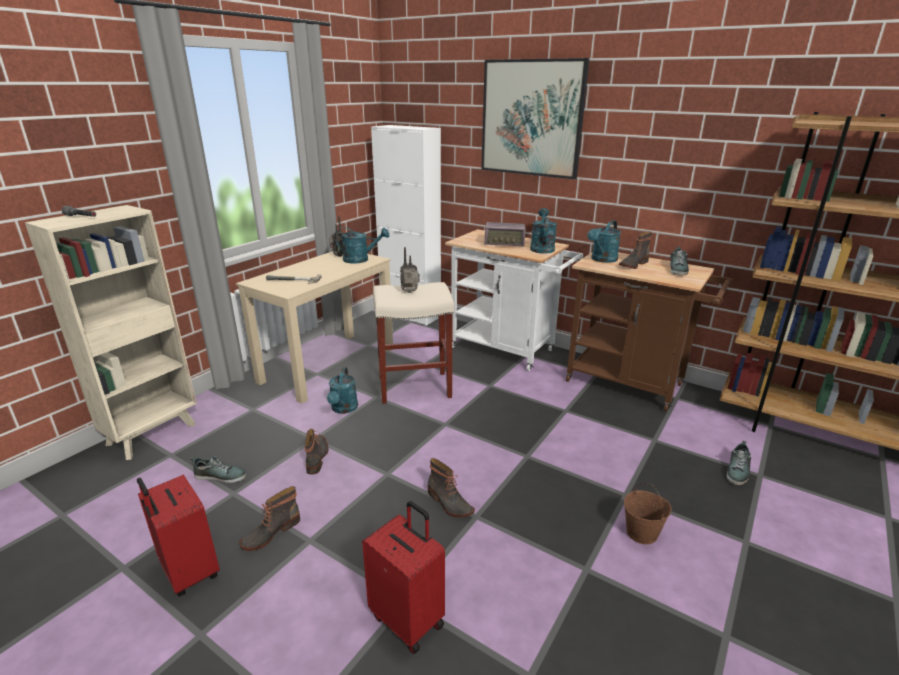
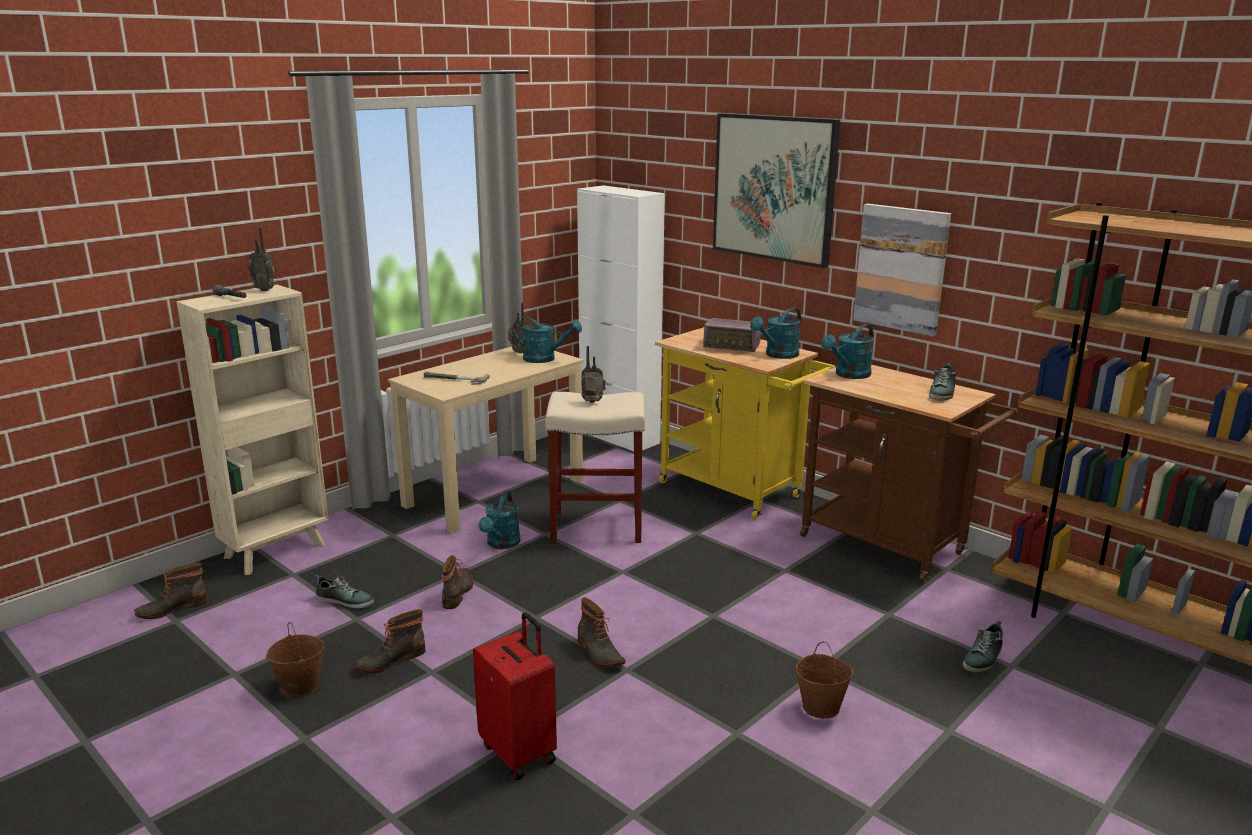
camera: 10 degrees right, 5 degrees down
(115, 209) = (265, 289): none -> radio
(188, 572) = (299, 686): red suitcase -> brown bucket
(508, 350) = (737, 492): white cart -> yellow cart
(541, 248) = (778, 355): turquoise watering can -> turquoise watering can turned 150 degrees counterclockwise
(633, 264) = (886, 383): boot -> boot (172, 608)
(638, 176) = (901, 268): none -> picture

